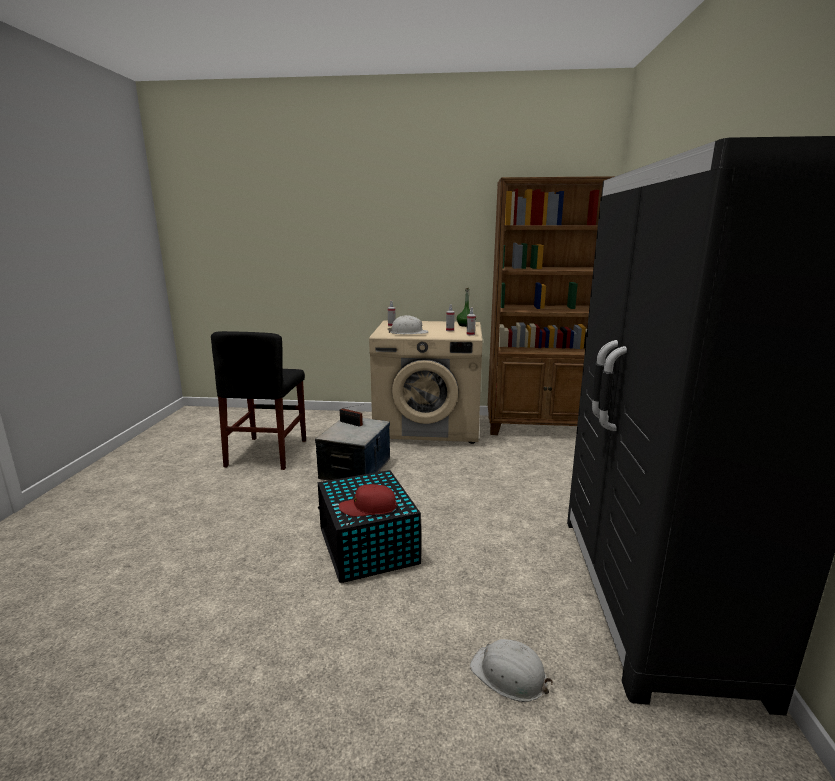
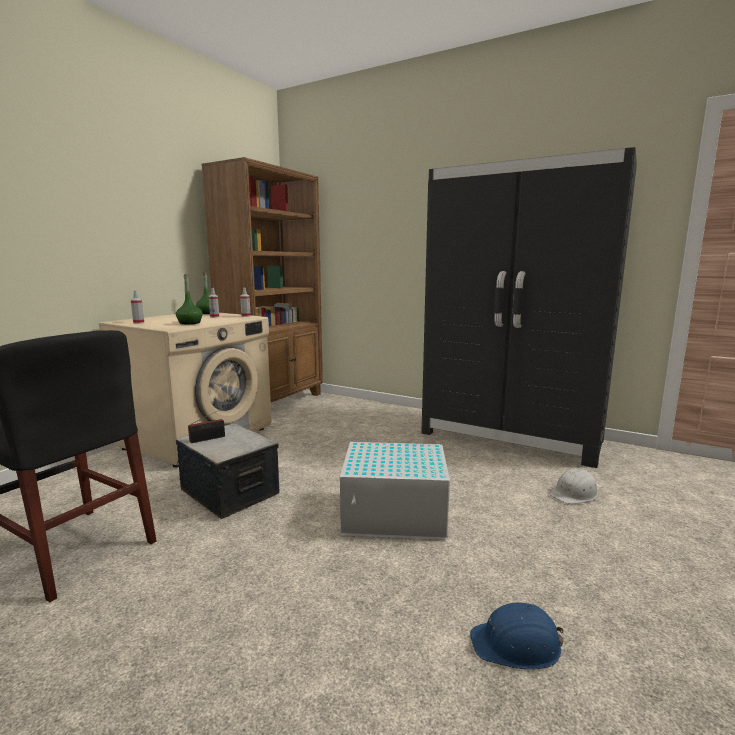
camera: 65 degrees left, 5 degrees down
(209, 644) = (517, 645): none -> blue hard hat
(368, 508) = (419, 461): red cap -> none
(368, 547) = (396, 514): black storage box -> white storage box
(408, 333) = (189, 323): white hard hat -> green bottle

